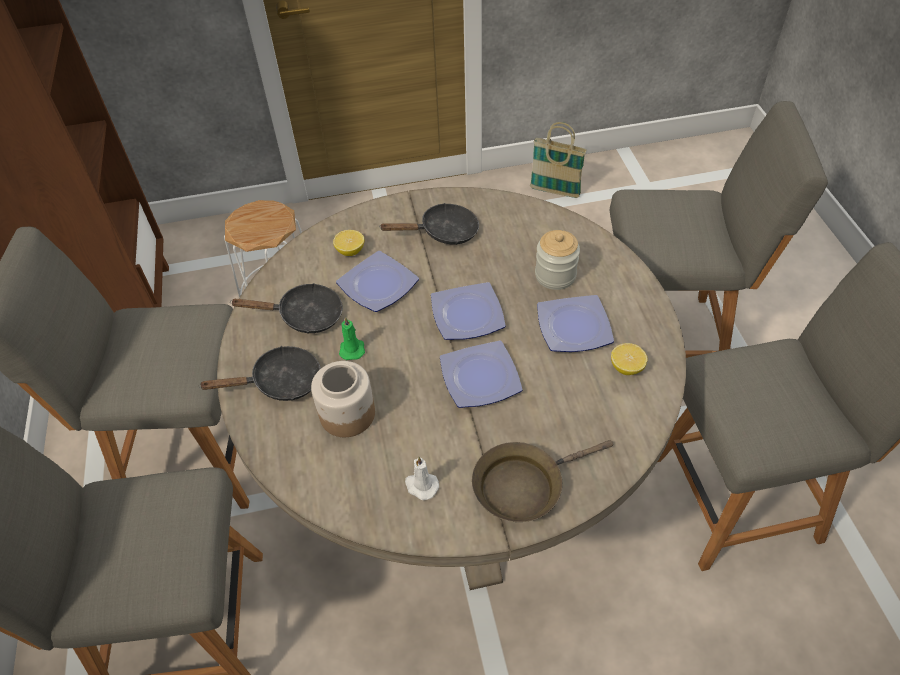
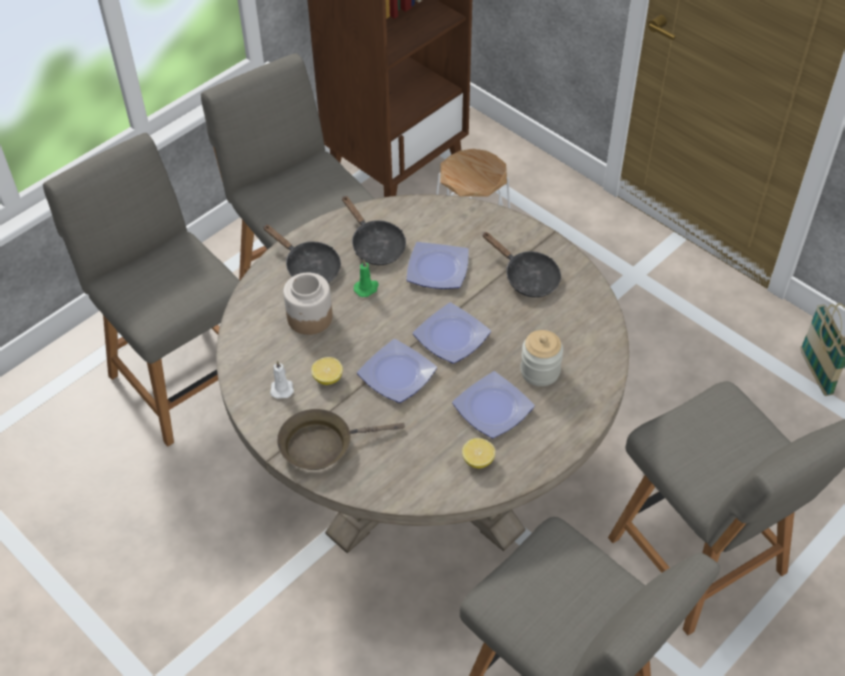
camera: 55 degrees right, 0 degrees up
(350, 250) = (459, 233): lemon -> lemon (328, 378)
(524, 485) = (322, 445): brown frying pan -> brown frying pan turned 45 degrees counterclockwise

